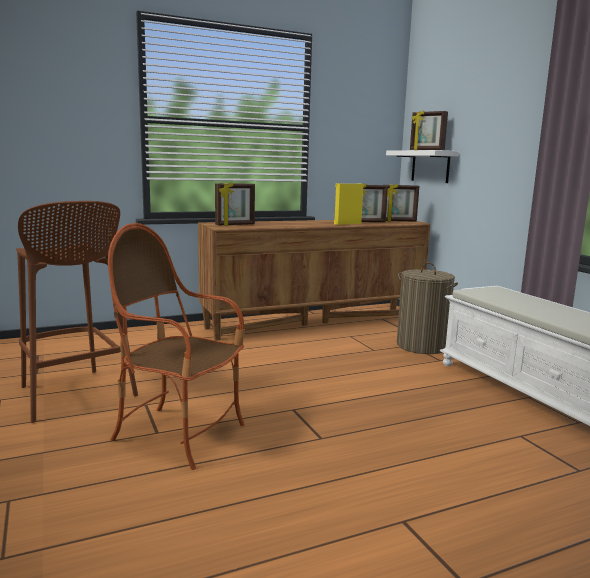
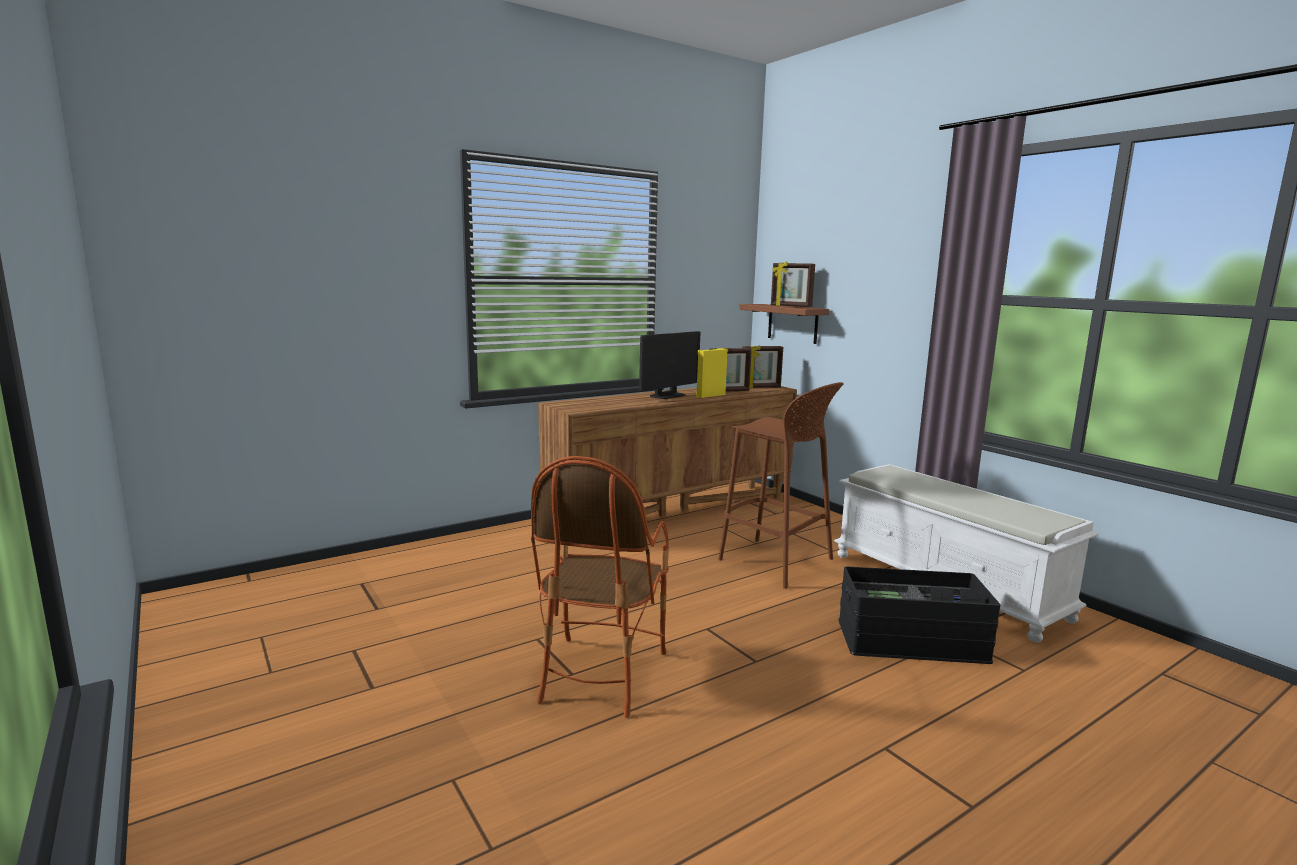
camera: 10 degrees left, 0 degrees up
(74, 394) = (442, 633): brown stool -> brown stool (775, 562)
(180, 434) = (600, 673): armchair -> armchair turned 90 degrees counterclockwise
(235, 225) = (588, 405): picture frame -> none
(310, 222) = (667, 396): none -> monitor
(421, 346) = (804, 533): laundry basket -> none
(430, 166) = (792, 323): white shelf -> brown shelf
(477, 434) = (911, 639): none -> black storage box

